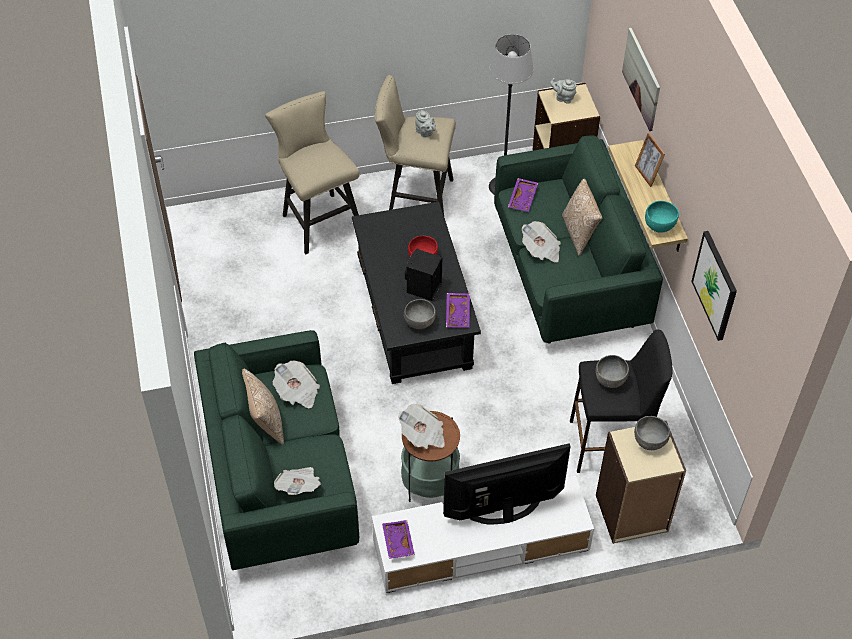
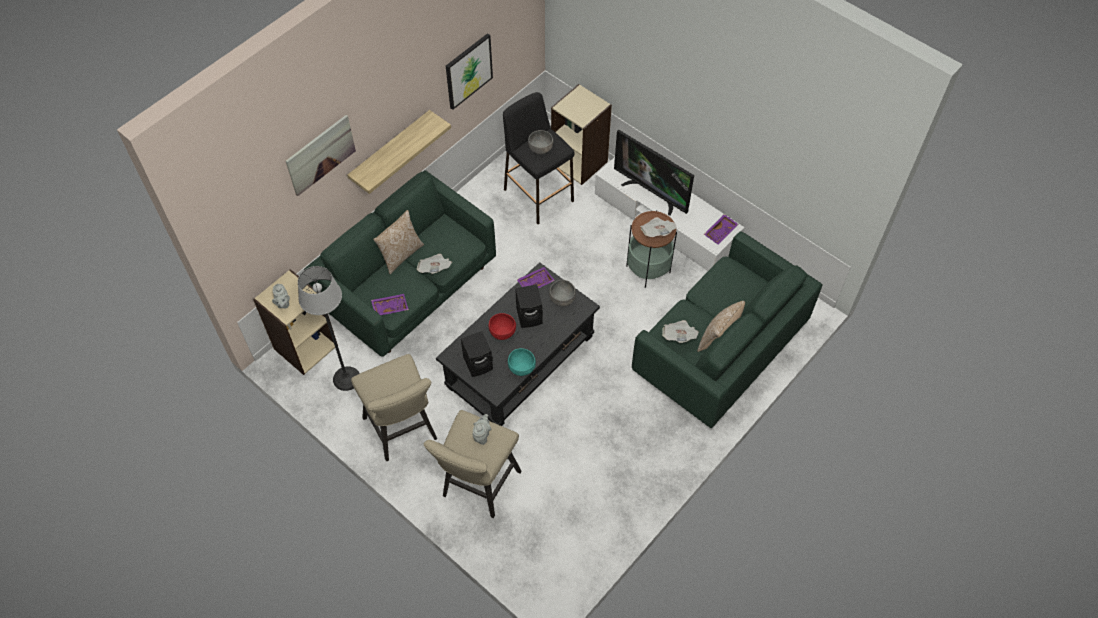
camera: 125 degrees left, 5 degrees up
(299, 487) = (744, 288): newspaper -> none
(405, 226) = (479, 363): none -> black speaker
(425, 133) = (388, 381): grey teapot -> grey teapot (482, 435)
(646, 175) = (384, 156): picture frame -> none
(649, 442) = (574, 107): grey bowl -> none
(659, 226) = (430, 127): turquoise bowl -> turquoise bowl (521, 368)

